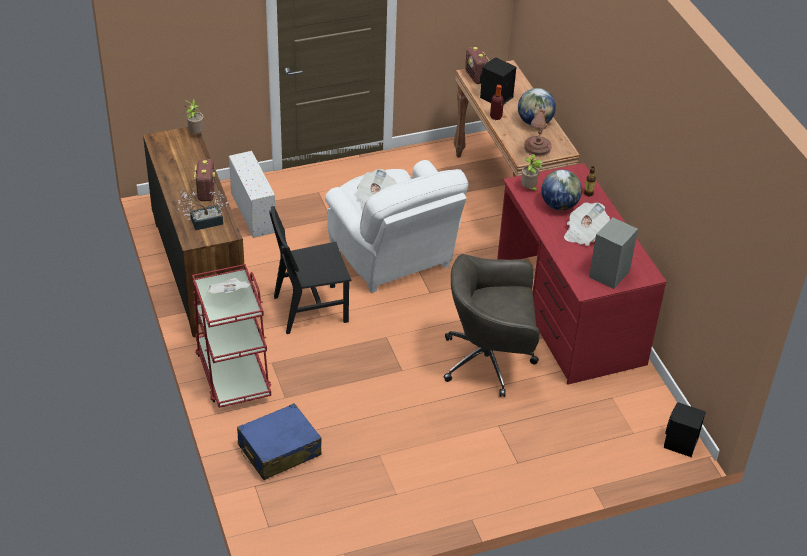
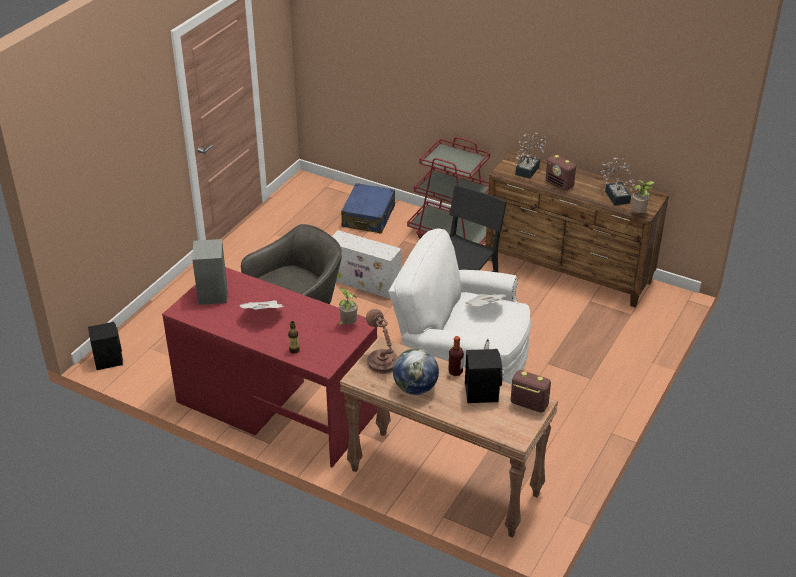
camera: 140 degrees right, 5 degrees down
(181, 157) = (616, 195): none -> potted plant
(229, 294) = (455, 161): newspaper -> none
(252, 211) = (608, 332): white storage box -> white storage box (365, 283)
(559, 205) = (307, 325): globe -> none

